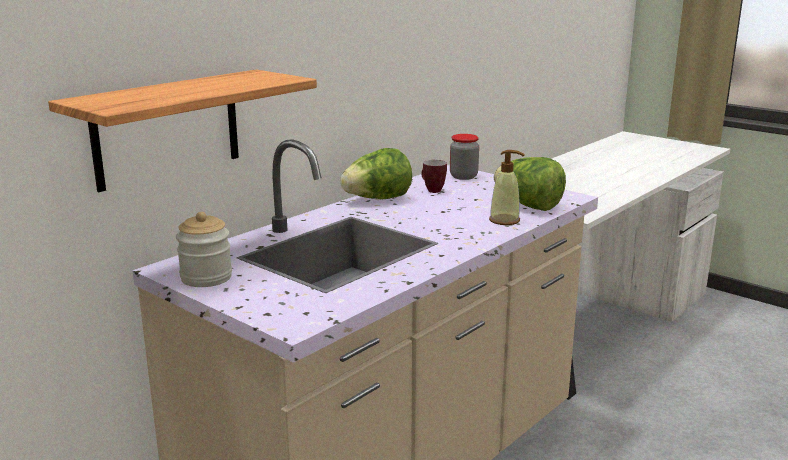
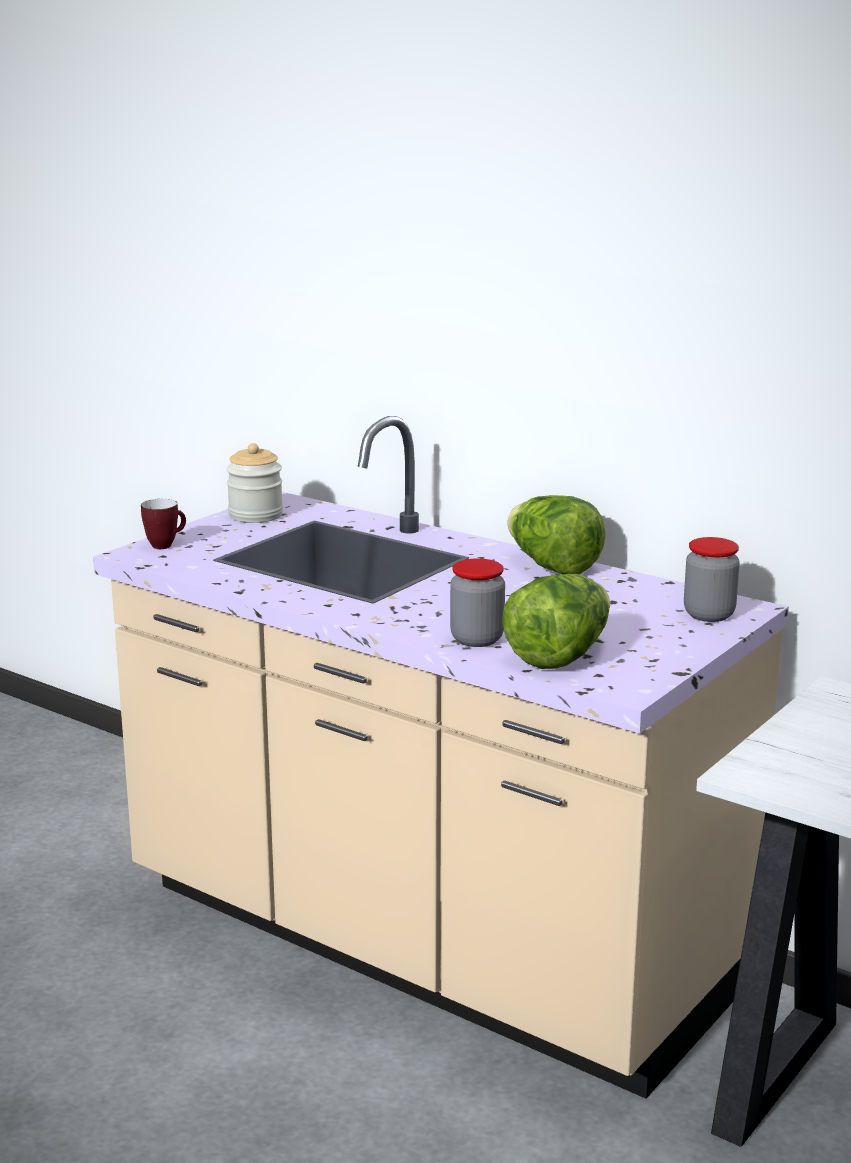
camera: 85 degrees right, 0 degrees up
(167, 129) = (335, 363): shelf -> none
(431, 190) = (614, 595): mug -> mug (166, 545)
(504, 220) = (477, 639): soap dispenser -> jar

